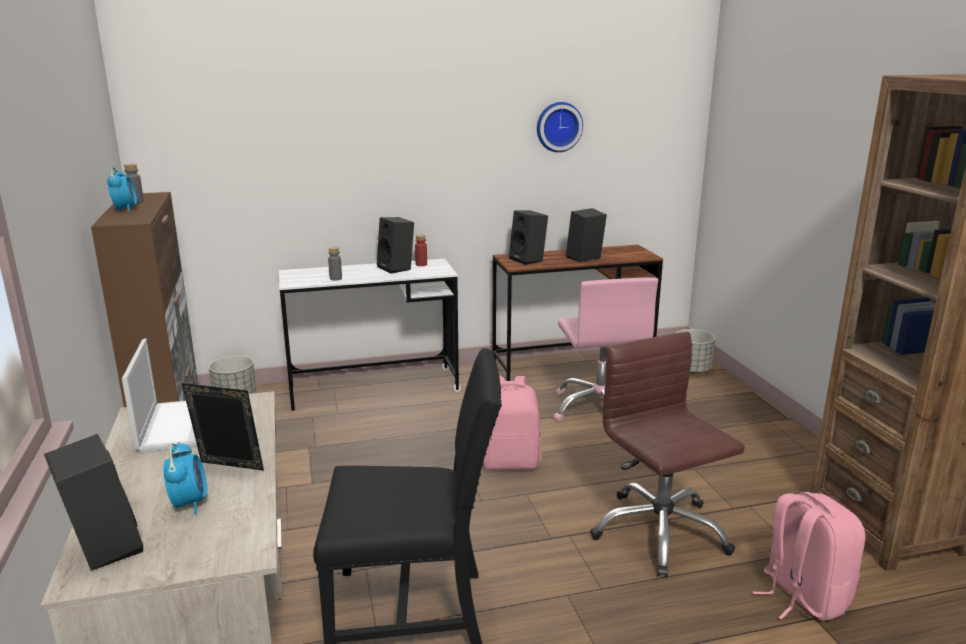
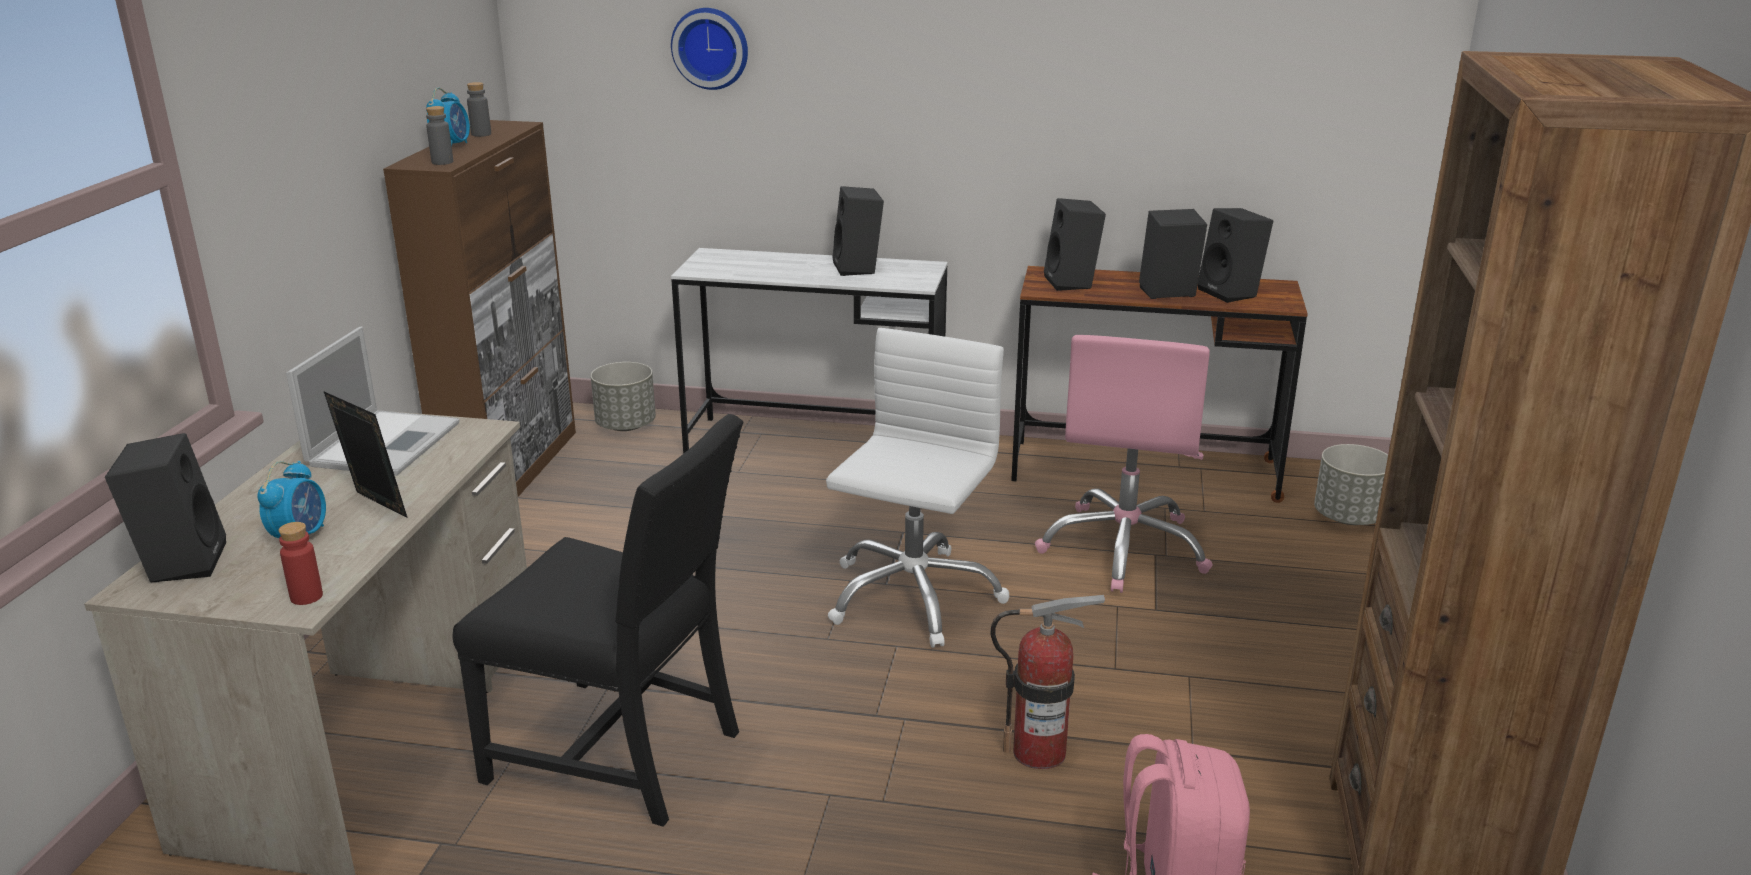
camera: 25 degrees right, 5 degrees up
(335, 278) = (757, 272): grey bottle -> grey bottle (442, 162)
(421, 264) = (900, 267): red bottle -> red bottle (306, 597)
(509, 462) = (912, 596): pink backpack -> white office chair
(558, 126) = (1159, 61): wall clock -> wall clock (711, 47)
(615, 254) = (1232, 293): none -> black speaker
(659, 532) = (1039, 752): brown office chair -> fire extinguisher

